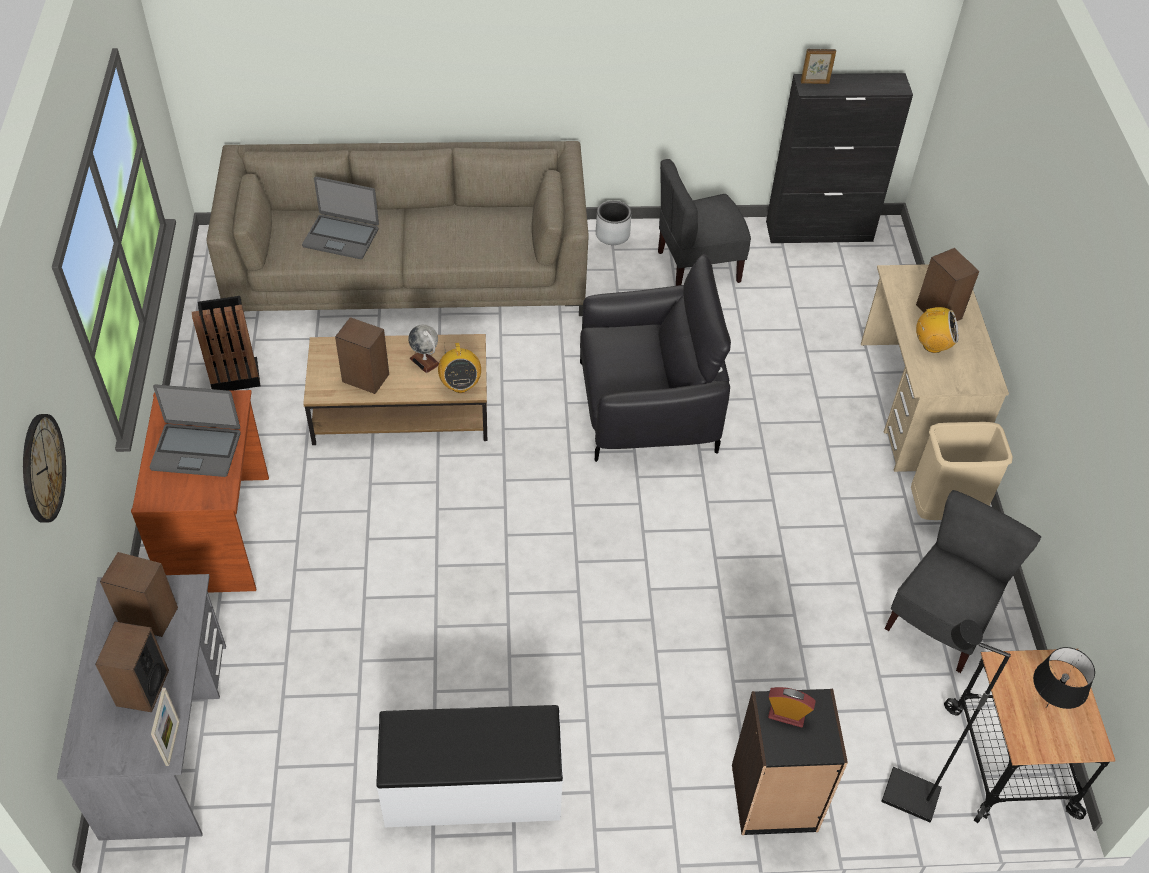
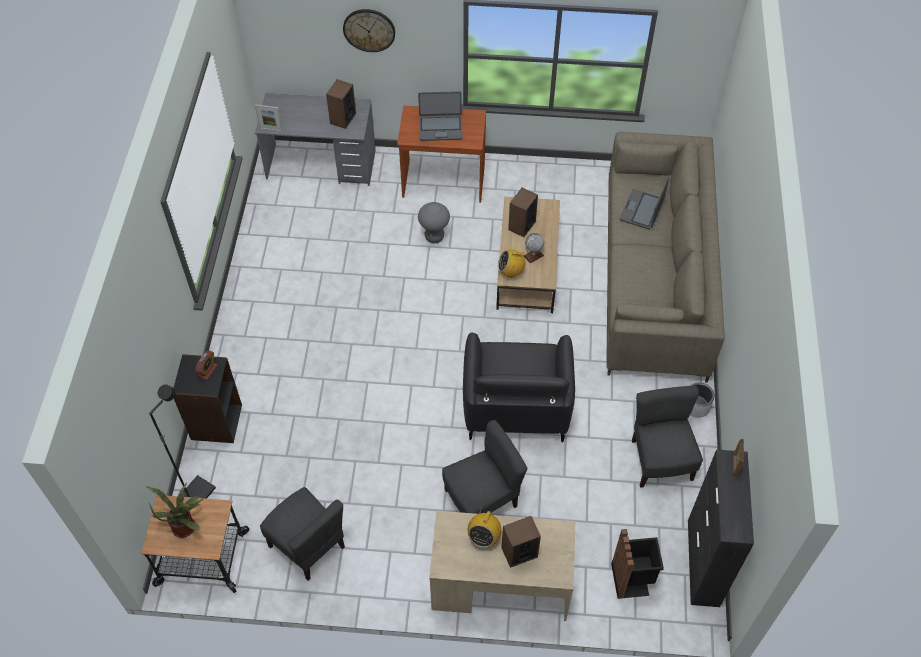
camera: 100 degrees right, 5 degrees up
(142, 688) = (303, 118): speaker -> none
(196, 450) = (440, 128): laptop -> laptop turned 105 degrees counterclockwise
(234, 373) = (565, 186): black trash can -> black trash can (632, 579)
(346, 533) = (434, 237): none -> grey stool
(472, 788) = (261, 284): white bench -> none
(805, 432) = (481, 500): none -> grey chair
(943, 509) = (399, 577): beige trash can -> none
(1045, 706) = (185, 525): black table lamp -> potted plant

